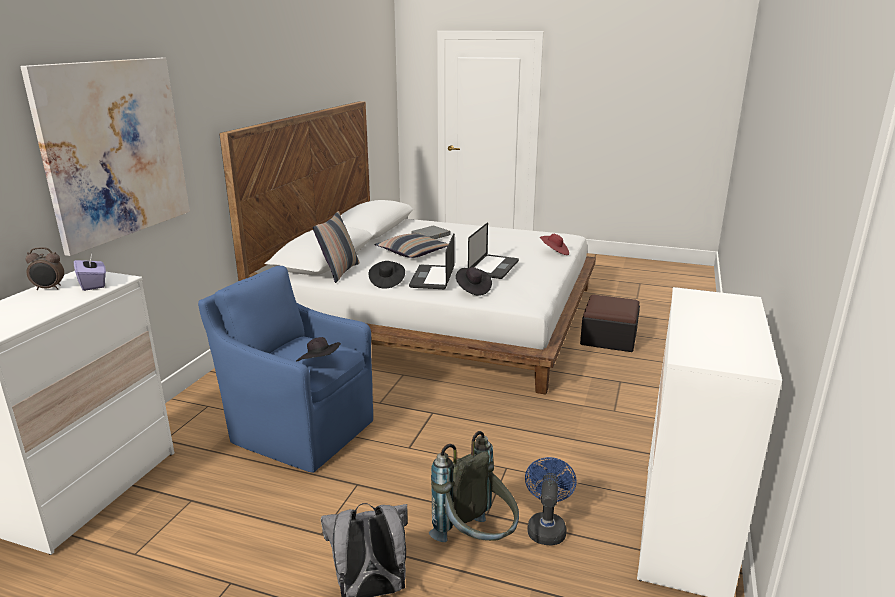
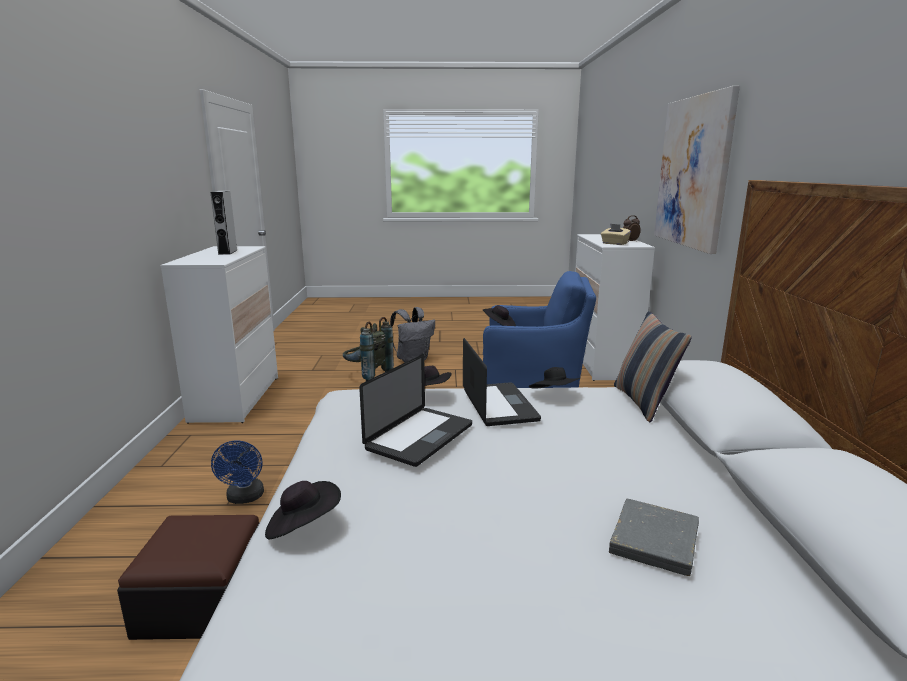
camera: 160 degrees right, 5 degrees down
(93, 284) = (614, 243): purple tissue box -> beige tissue box
(412, 252) = (606, 465): pillow -> none
(493, 268) = (420, 437): laptop -> laptop turned 150 degrees counterclockwise
(546, 527) = (327, 387): blue fan -> blue fan (244, 498)
(554, 252) = (303, 526): red hat -> black hat
(711, 333) = (228, 252): none -> grey speaker

